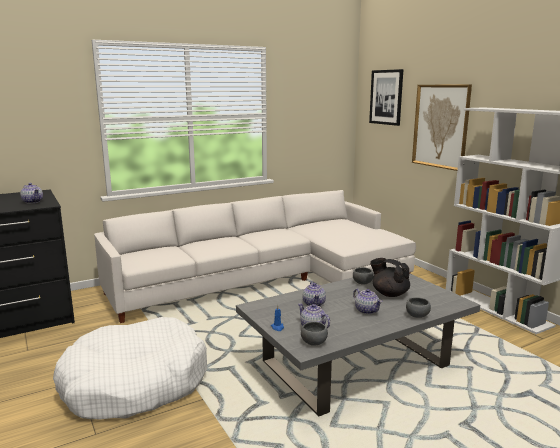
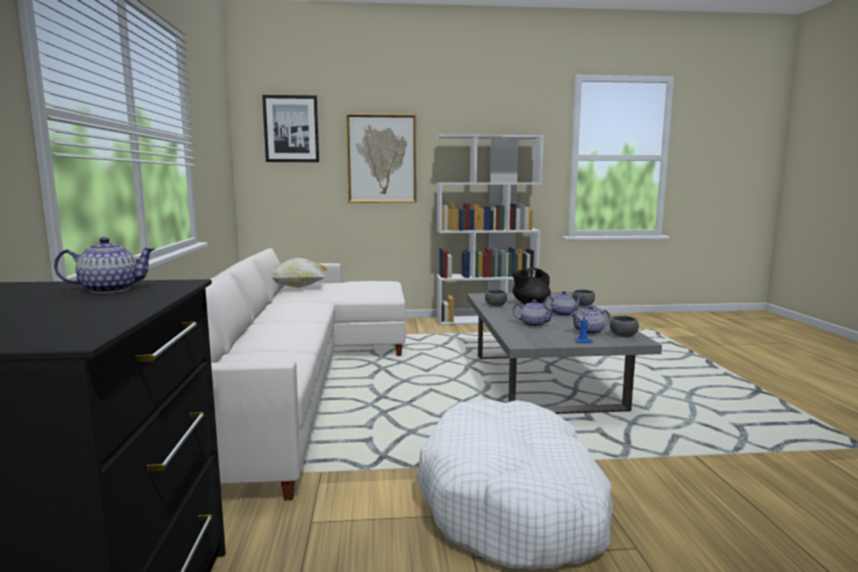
camera: 65 degrees left, 5 degrees down
(327, 223) = (298, 287): none -> pillow

